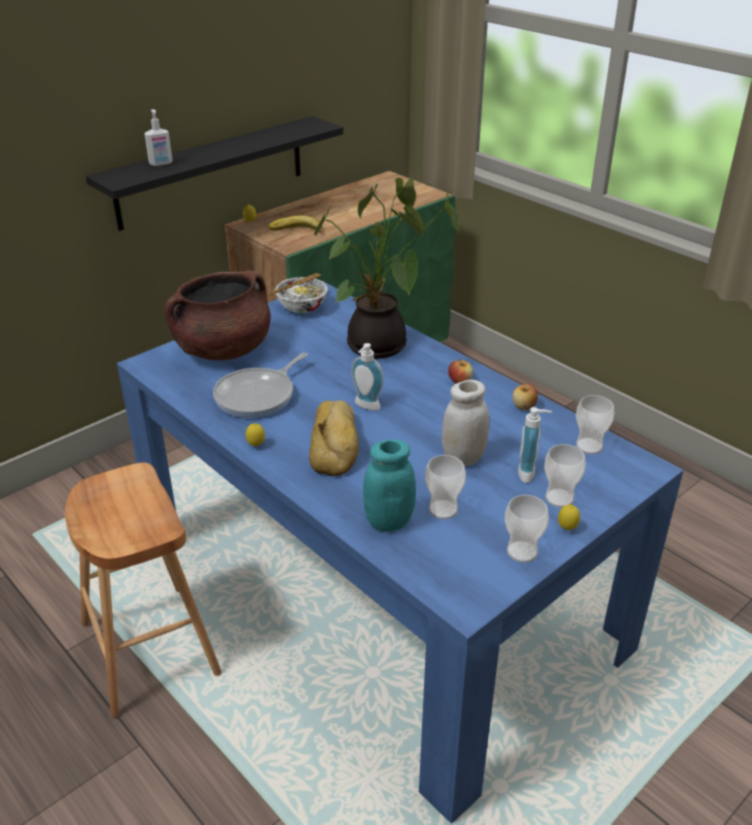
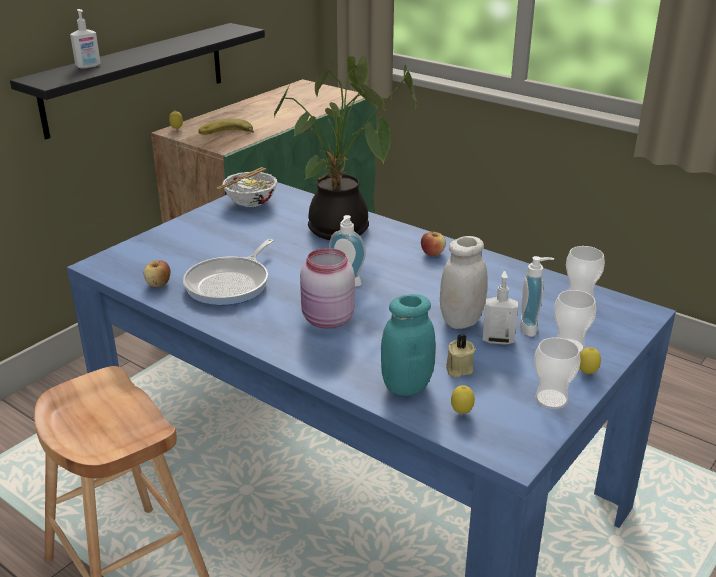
camera: 10 degrees left, 5 degrees down
(223, 350) = (180, 246): brown cooking pot -> none
(256, 445) = (243, 330): lemon -> lemon (461, 413)
(336, 444) = (327, 320): bread -> pink jar
(443, 509) = (458, 369): cup -> beige candle
(492, 482) = (498, 340): none -> soap dispenser
(524, 407) = (503, 270): apple -> apple (158, 284)

